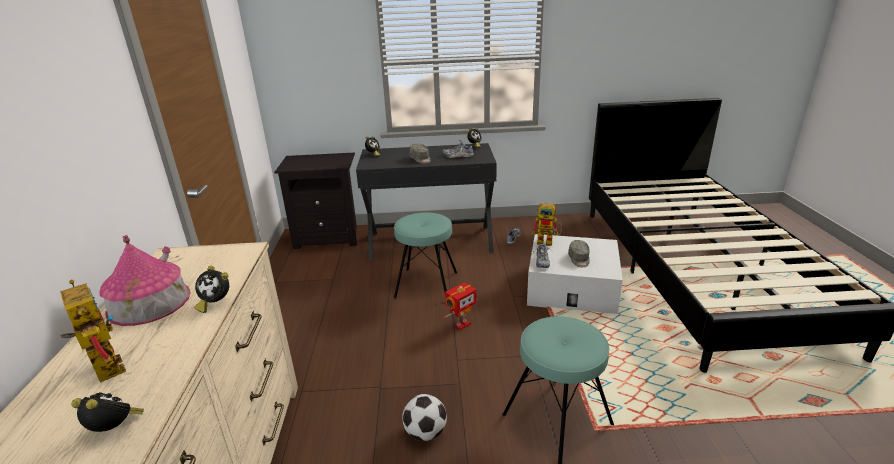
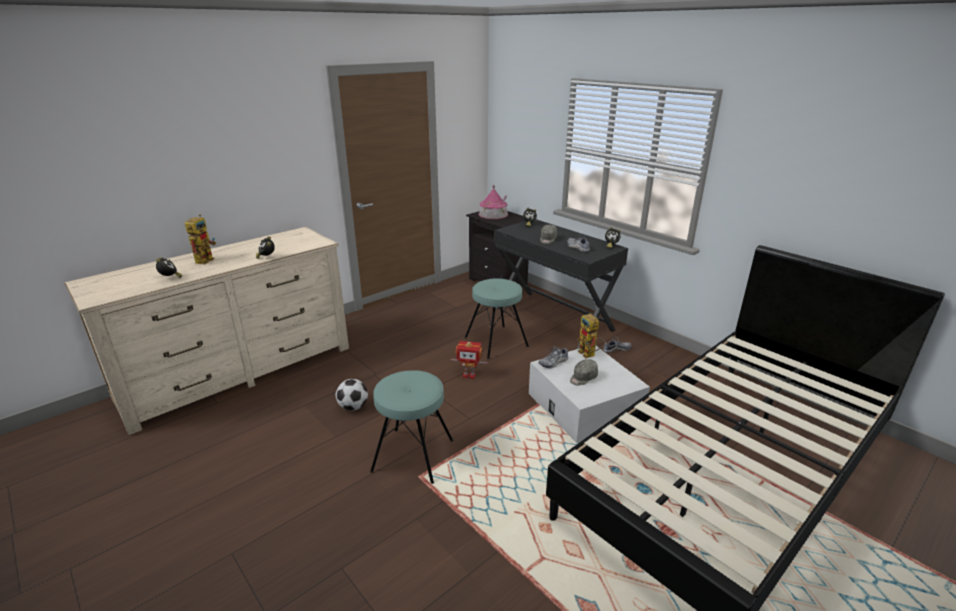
camera: 50 degrees right, 0 degrees up
(149, 302) = (256, 246): toy house -> toy house (493, 214)

